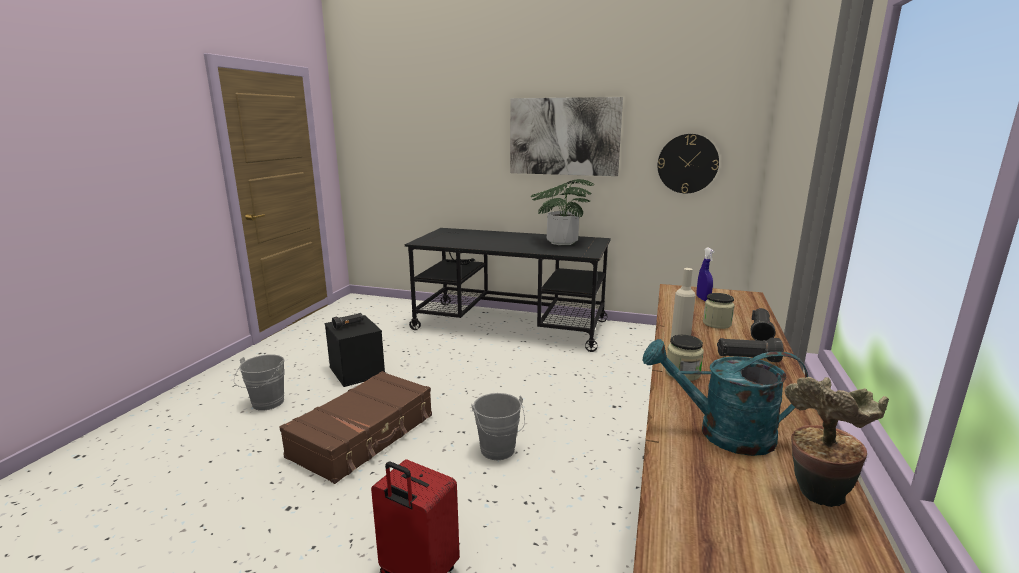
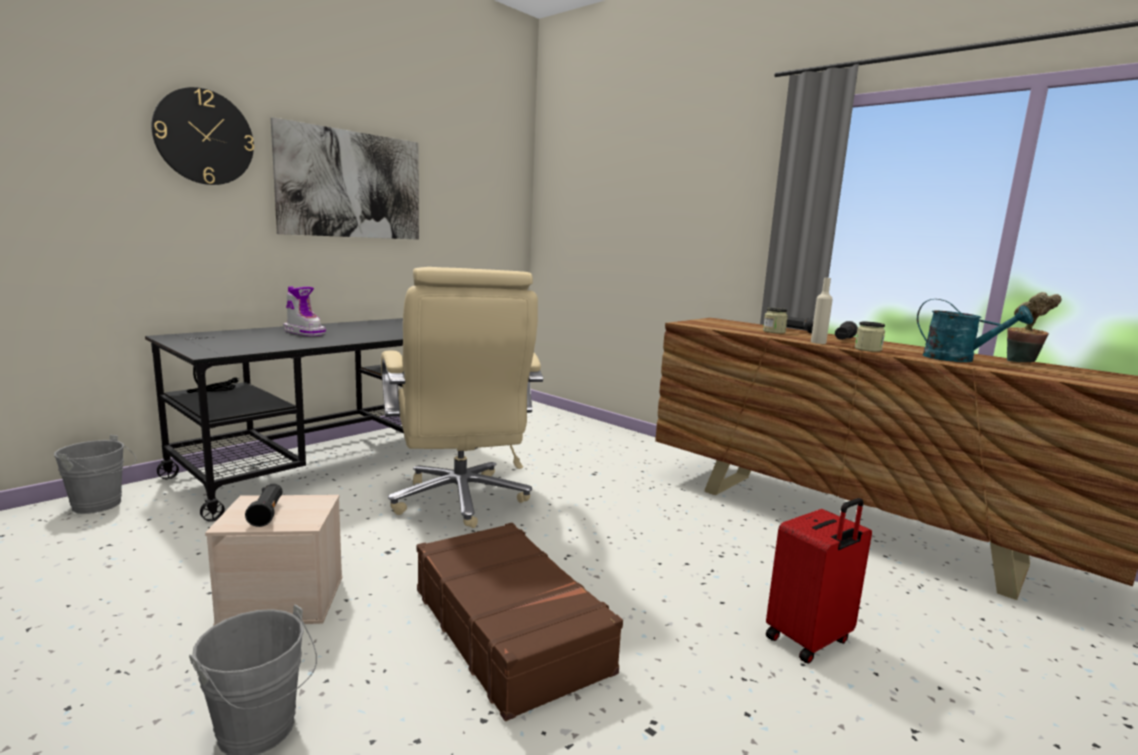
camera: 65 degrees left, 5 degrees down
(358, 371) = (284, 599): black storage box -> beige storage box
(498, 375) = (461, 503): none -> beige office chair
(498, 452) = (627, 546): grey bucket -> grey bucket (101, 505)
(500, 238) = (304, 332): none -> boot
(562, 242) = (392, 326): potted plant -> none
(687, 163) = (479, 226): wall clock -> wall clock (204, 137)
(703, 299) = (716, 324): blue spray bottle -> none
(722, 433) = (958, 359): turquoise watering can -> turquoise watering can turned 90 degrees counterclockwise

